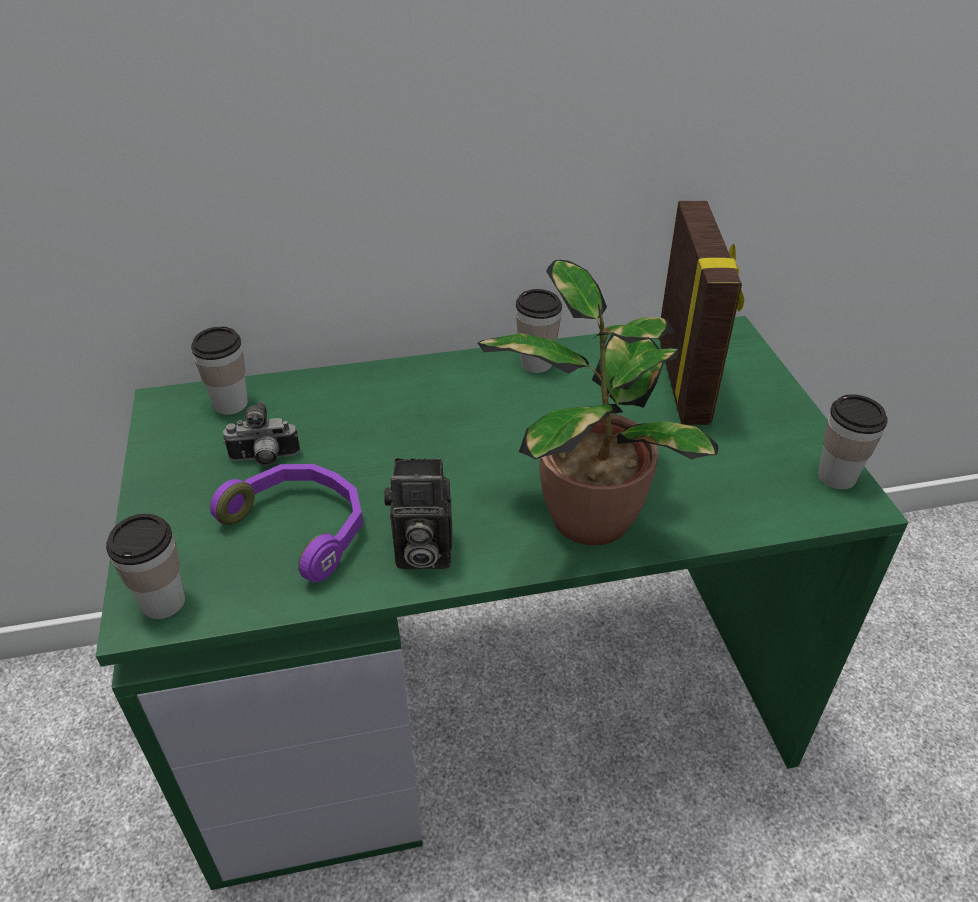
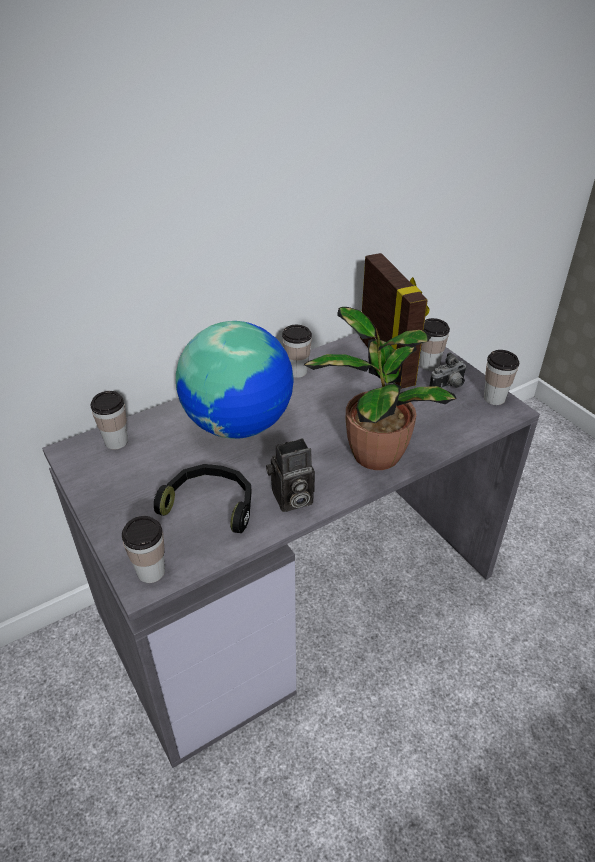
camera: 20 degrees left, 0 degrees up
(264, 460) = (161, 470): camera -> camera (449, 386)
(302, 527) = (211, 504): purple headphones -> black headphones
(409, 420) = (239, 424): none -> globe
(492, 693) = (299, 591): green desk -> grey desk
(750, 398) = (429, 365): none -> cup

